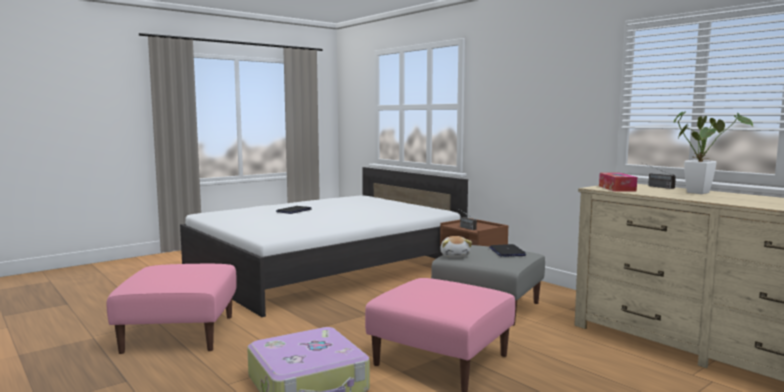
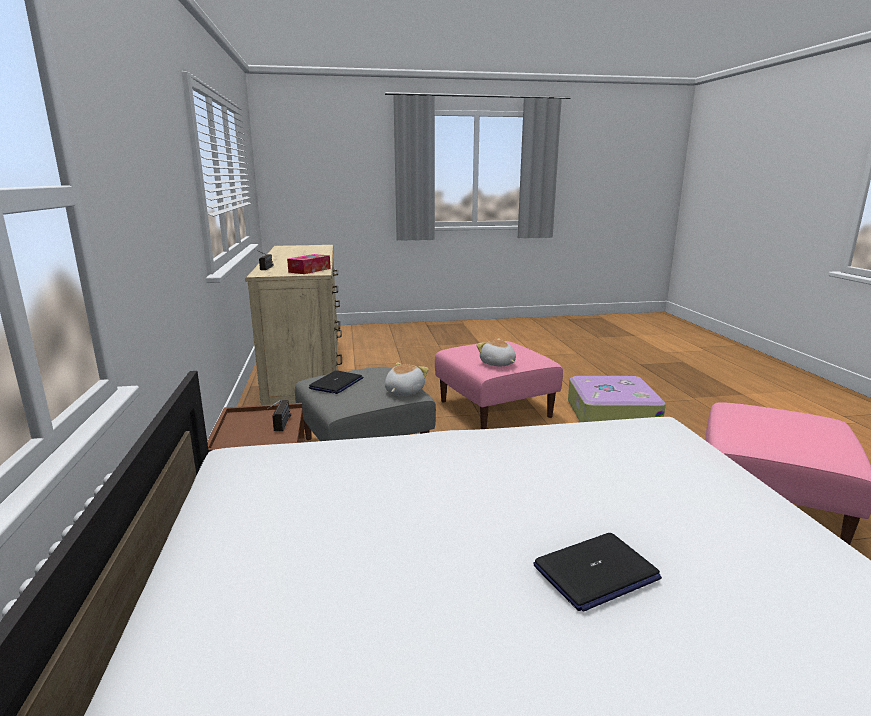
camera: 150 degrees left, 10 degrees up
(424, 284) = (497, 364): none -> plush toy
(700, 192) = (281, 262): potted plant -> none

